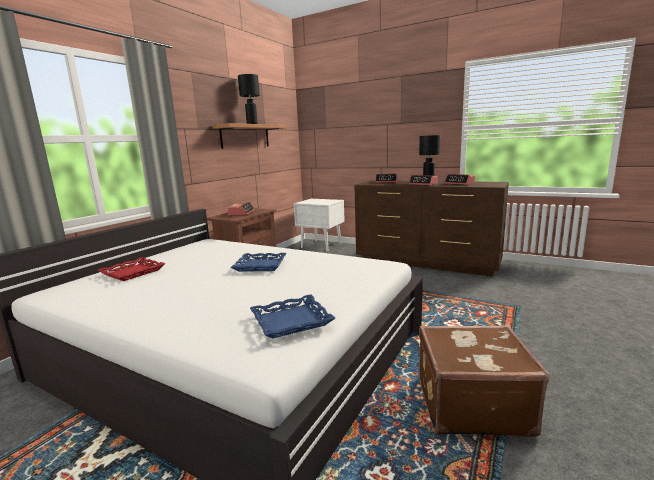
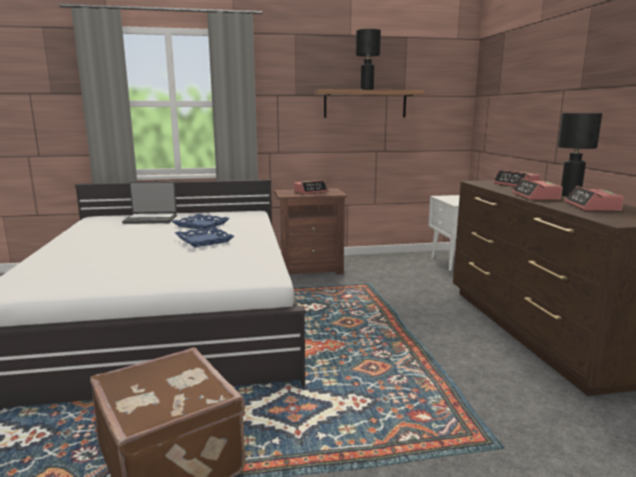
camera: 50 degrees right, 0 degrees up
(132, 272) = (151, 219): red tray -> laptop
(291, 321) = (74, 278): blue tray -> blue tray (201, 225)

